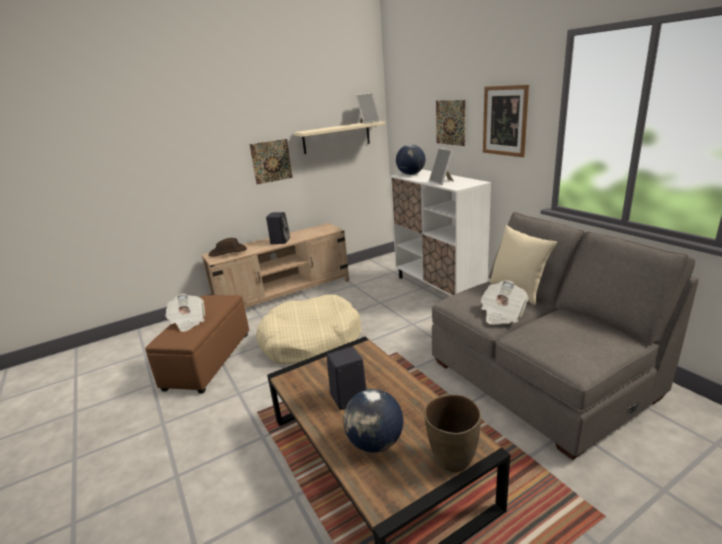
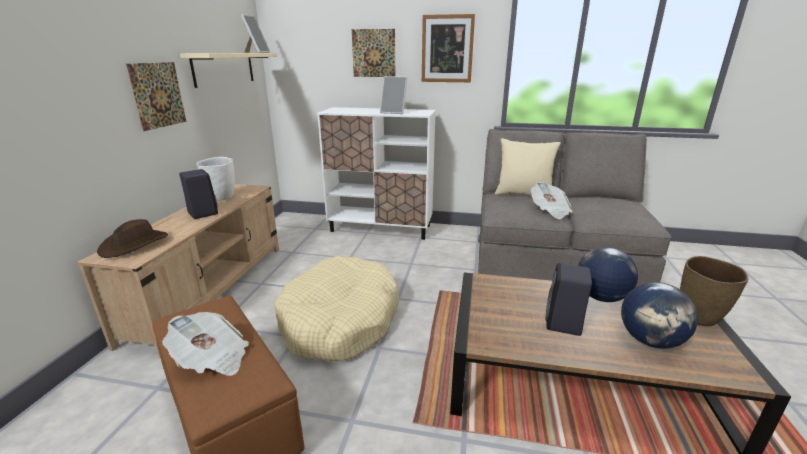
camera: 50 degrees left, 0 degrees up
(306, 232) = (222, 197): none -> white vase
(410, 174) = (339, 110): globe -> globe (600, 297)

